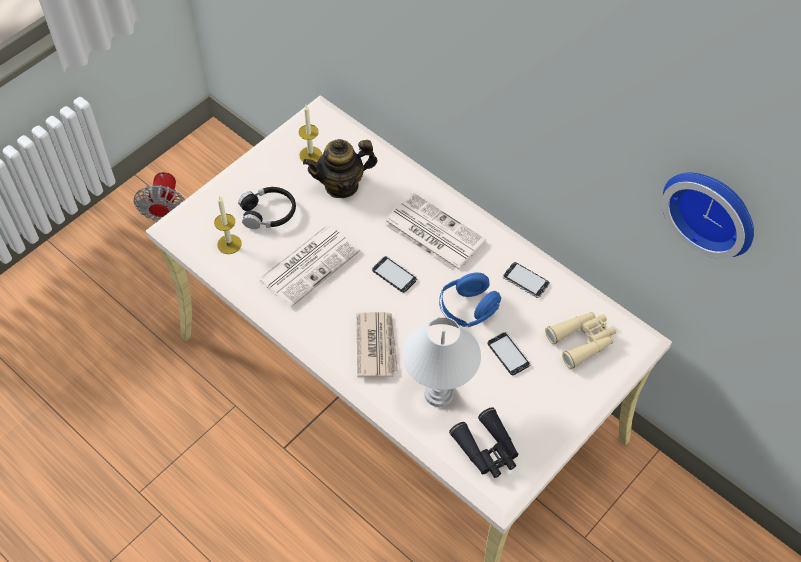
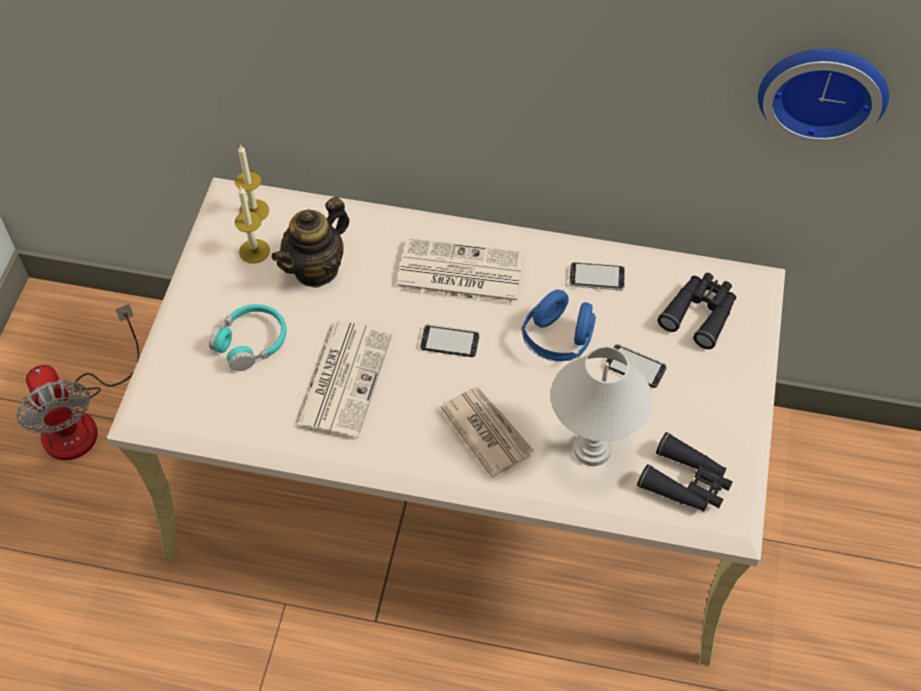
camera: 30 degrees left, 0 degrees up
(229, 244) = (228, 402): candle -> candle (254, 211)
(268, 213) = (251, 342): black headphones -> turquoise headphones
(582, 341) = (700, 313): beige binoculars -> black binoculars

